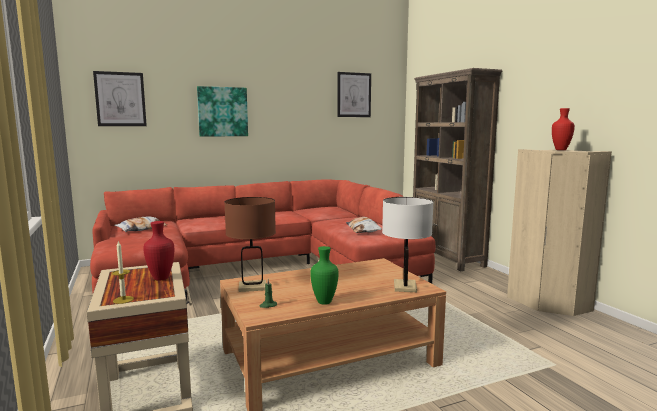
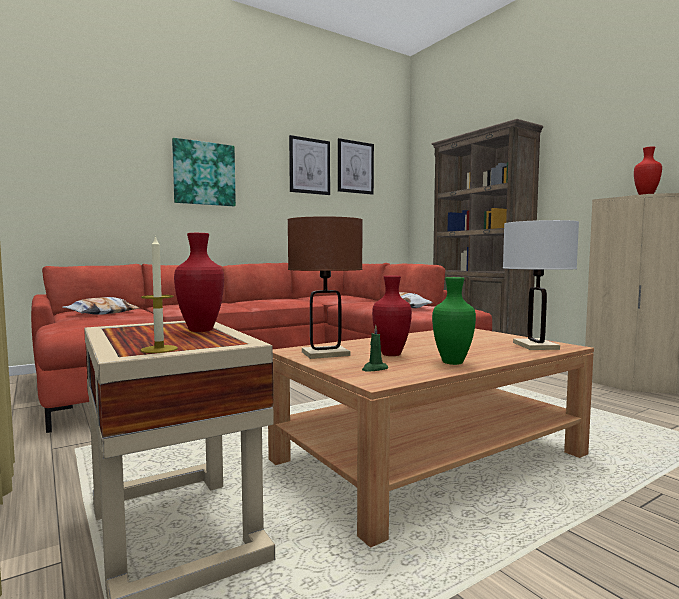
camera: 10 degrees left, 5 degrees down
(120, 99) = (68, 145): picture -> picture (309, 166)
(294, 290) = (391, 354): none -> red vase

